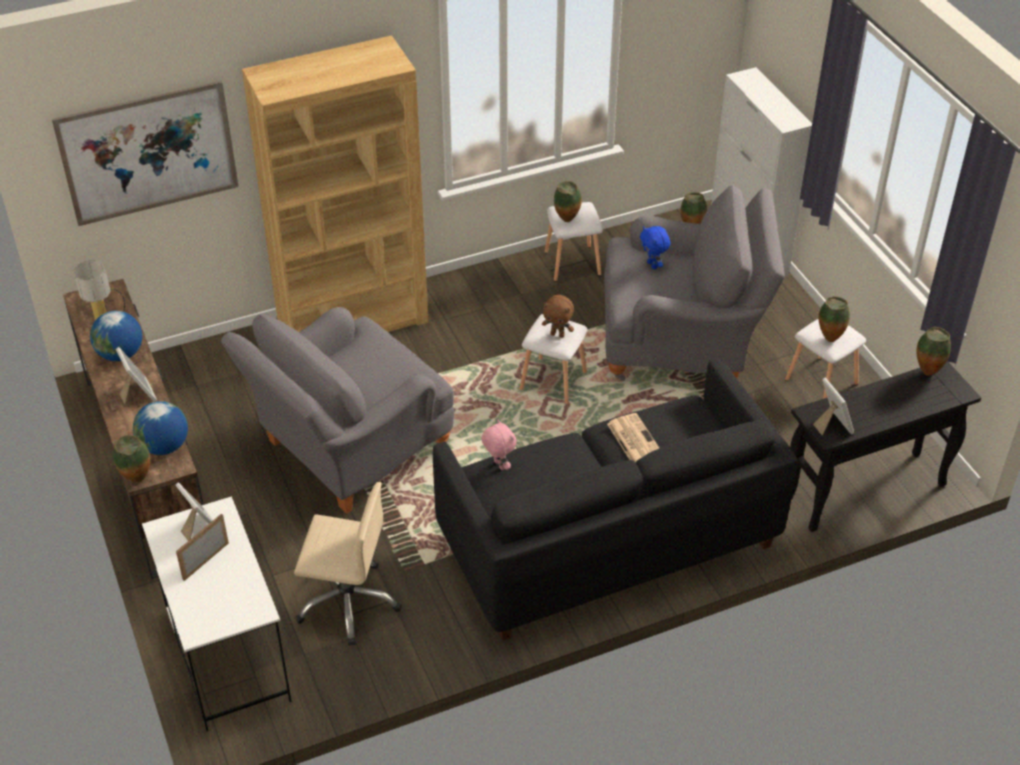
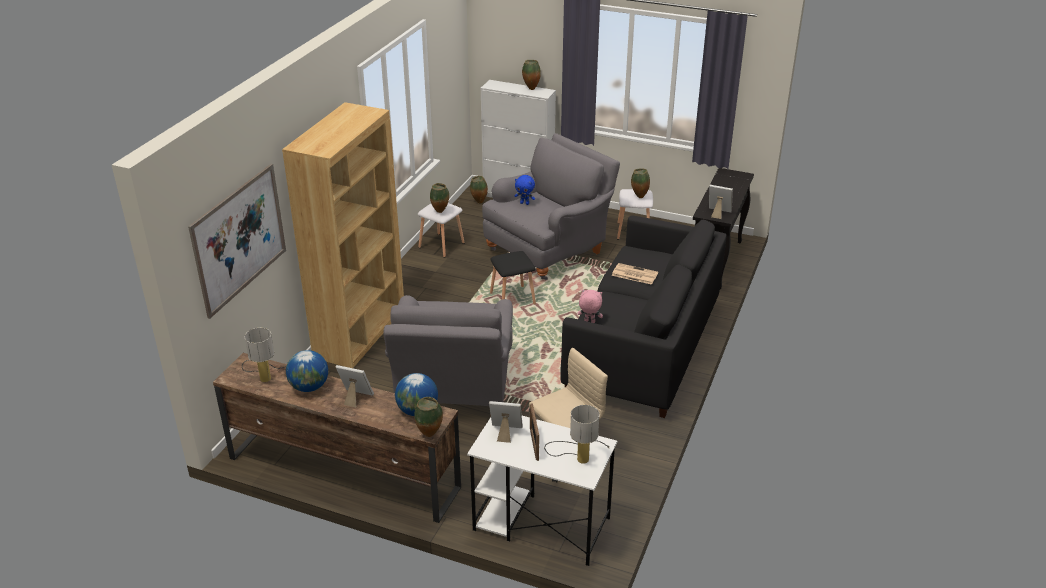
camera: 45 degrees left, 10 degrees down
(225, 604) = (579, 454): none -> table lamp
(554, 380) = (513, 298): white stool -> black stool
(557, 334) = (516, 260): brown plush toy -> none
(927, 371) = (719, 175): vase -> vase (531, 88)

